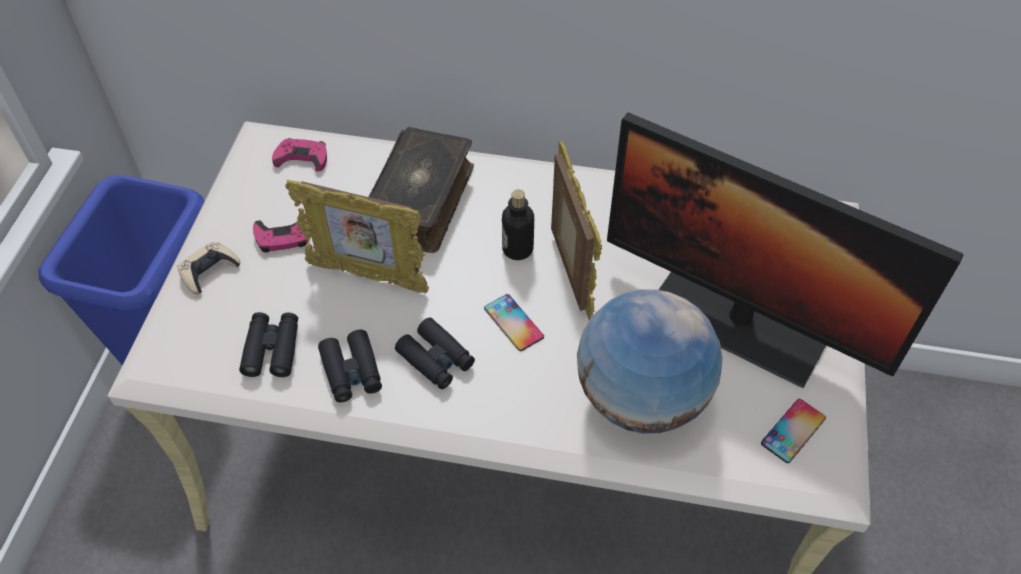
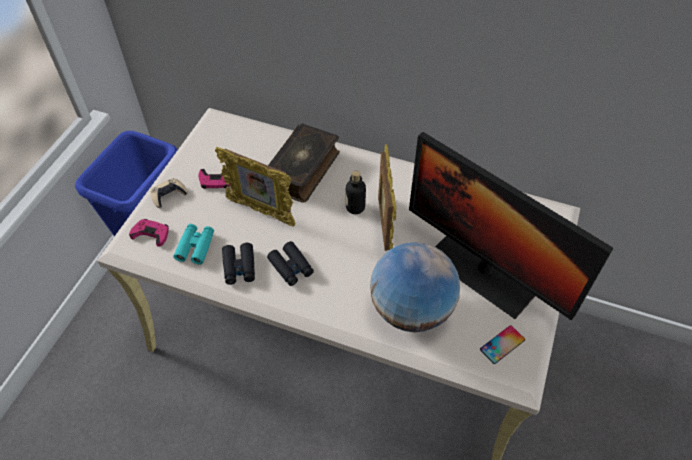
camera: 10 degrees right, 0 degrees up
(272, 349) = (195, 247): black binoculars -> turquoise binoculars
(302, 157) = (237, 134): pink game controller -> pink game controller (151, 234)
(513, 322) = (343, 252): phone -> none

